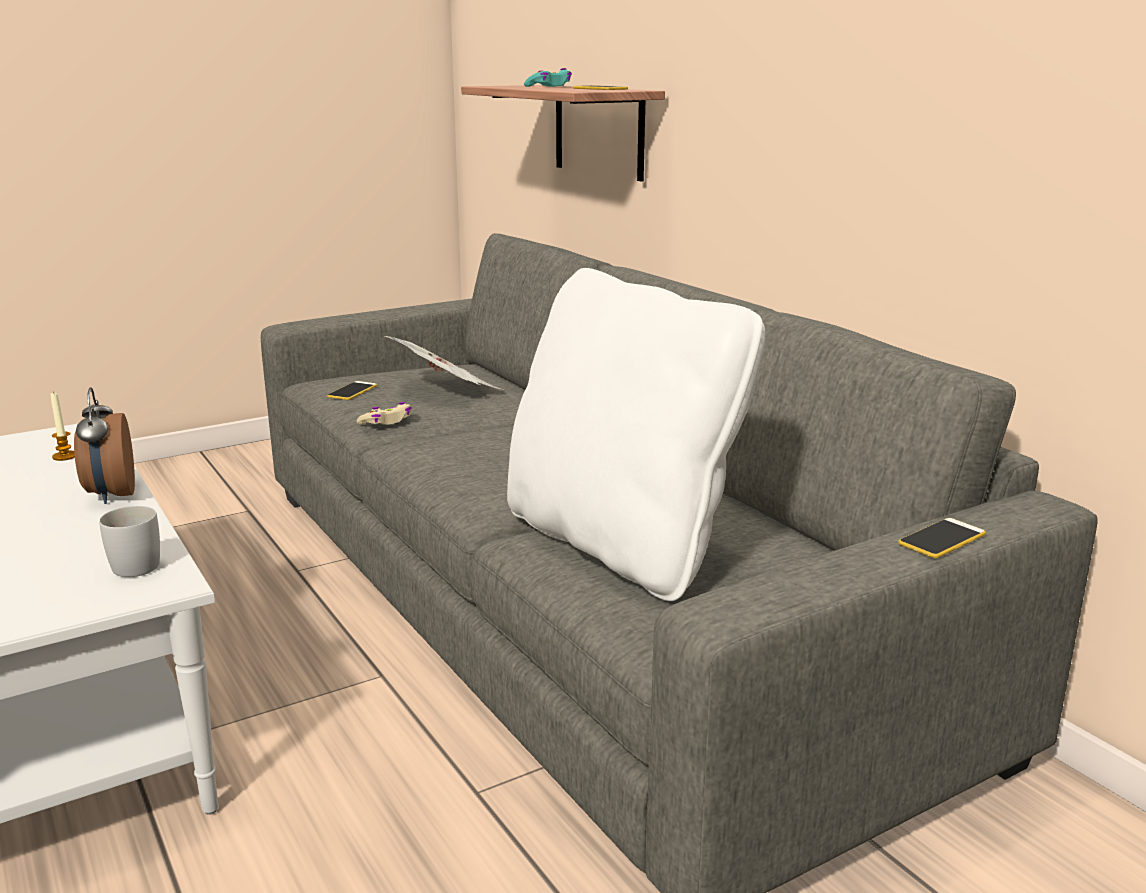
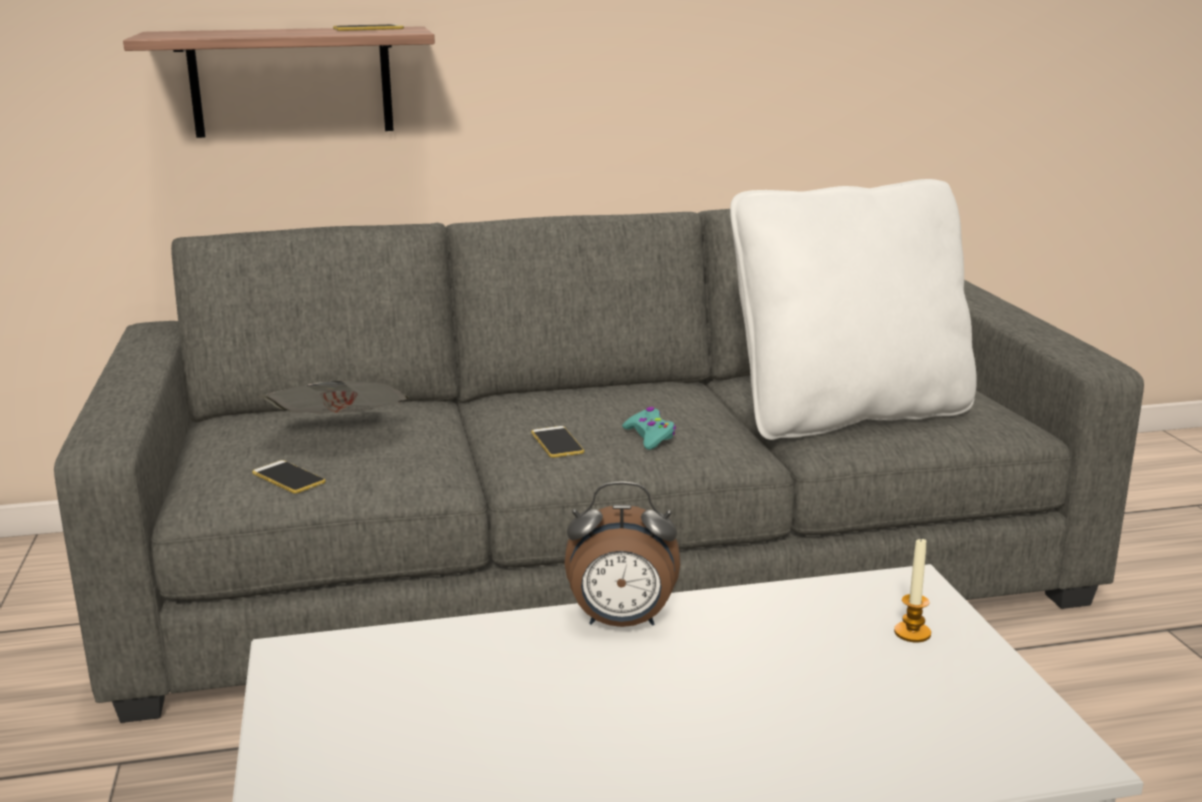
camera: 70 degrees left, 0 degrees up
(65, 456) = (424, 664): candle -> candle (912, 633)
(131, 564) = (854, 604): white mug -> none
(387, 421) = (439, 468): beige game controller -> none
(550, 86) = (242, 31): turquoise game controller -> turquoise game controller (650, 436)
(942, 539) = (994, 303): phone -> phone (557, 443)

